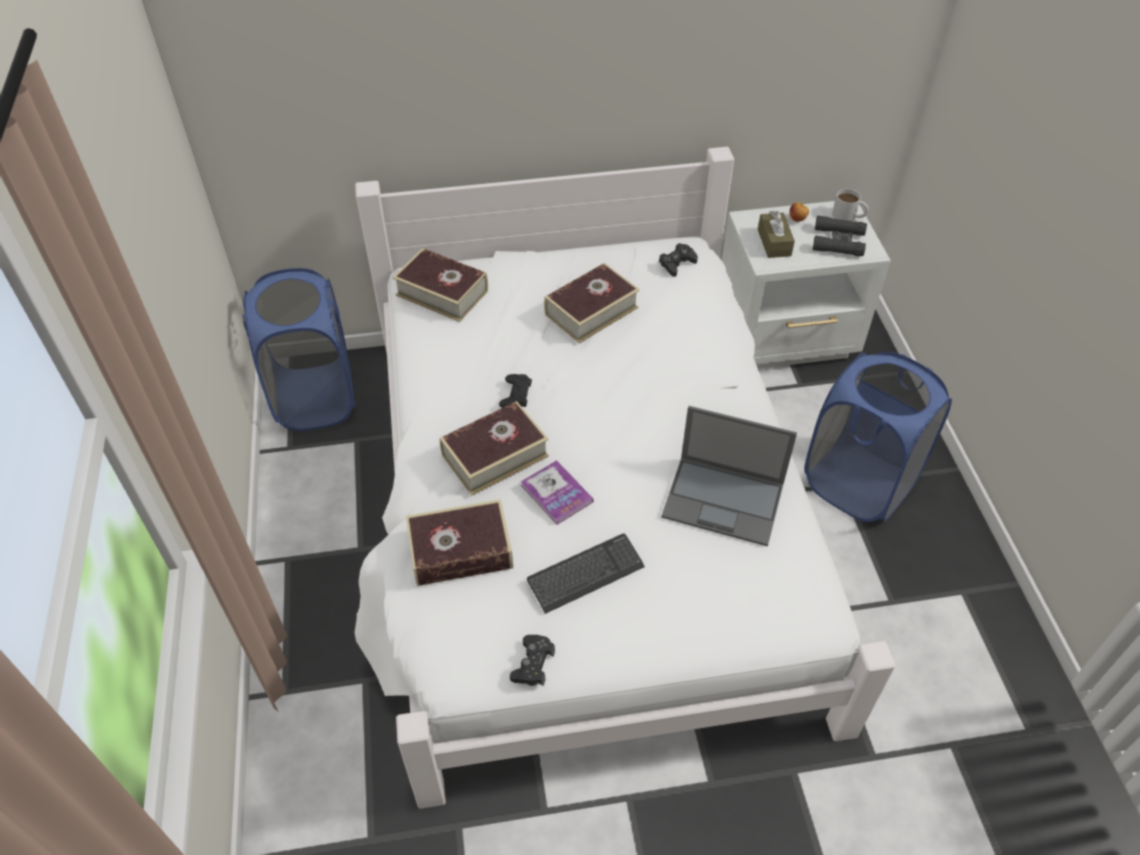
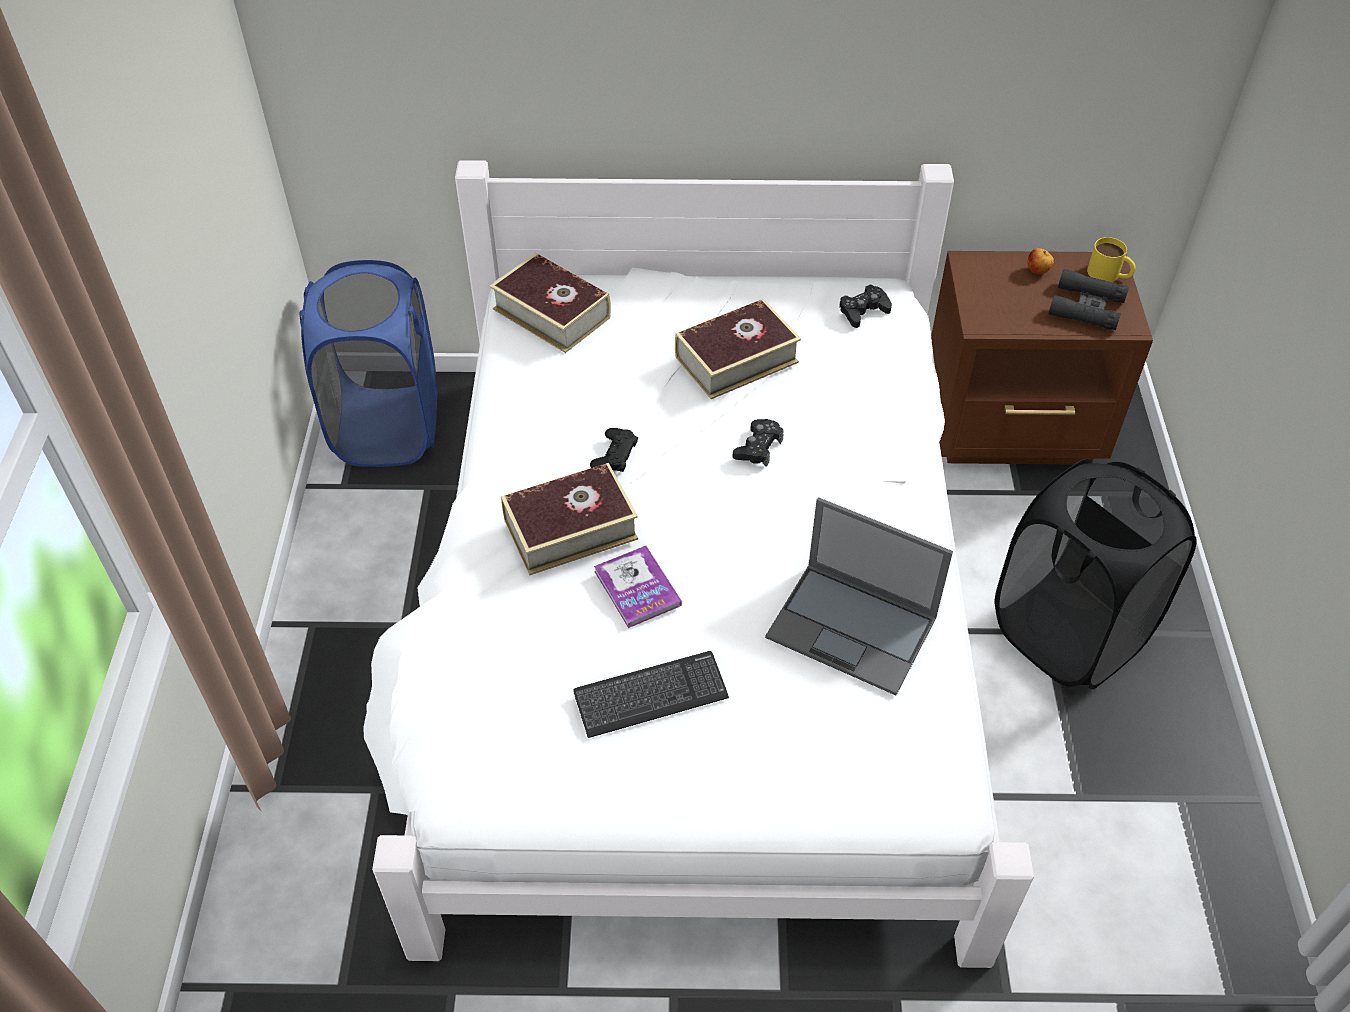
camera: 10 degrees right, 0 degrees up
(460, 551) = (500, 643): book -> none
(533, 664) = (558, 799): black game controller -> black game controller (758, 447)
(774, 242) = (998, 298): brown tissue box -> none
(787, 338) = (1014, 428): white nightstand -> brown nightstand
(848, 216) = (1109, 275): white mug -> yellow mug
(858, 483) = (1068, 633): blue laundry basket -> black laundry basket

